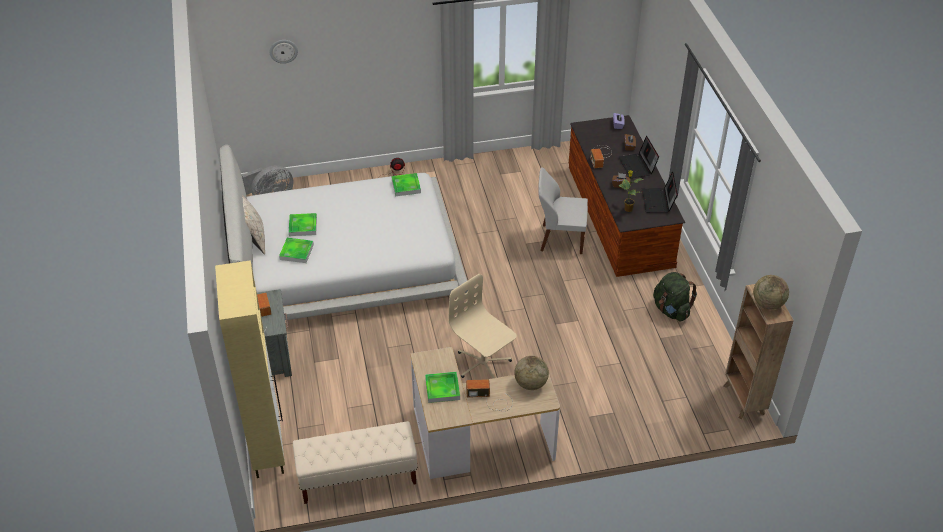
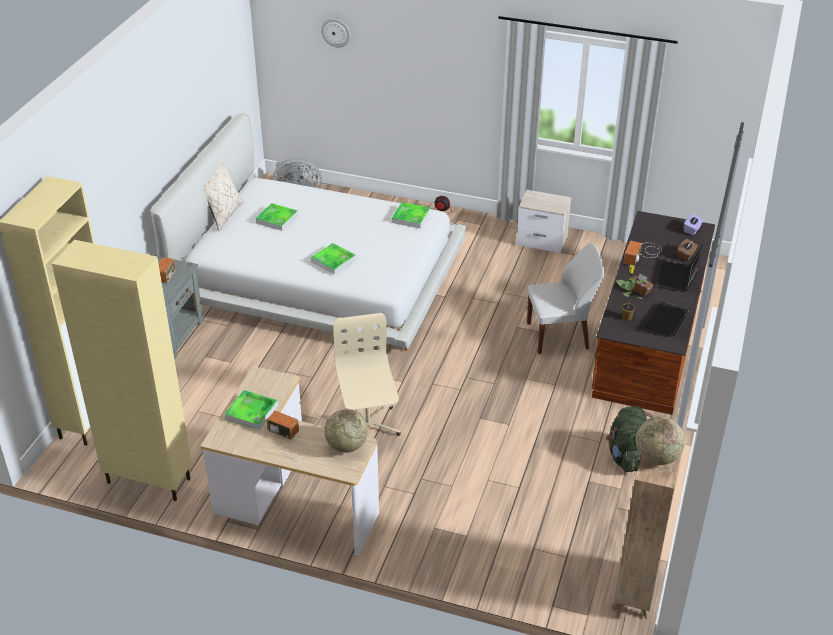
camera: 30 degrees right, 5 degrees down
(296, 252) = (249, 239): tray -> tray (333, 261)
(357, 477) = (147, 480): beige bench -> beige cabinet
(490, 168) = (543, 241): none -> nightstand
(560, 239) = (559, 336): white chair -> white chair turned 135 degrees clockwise

